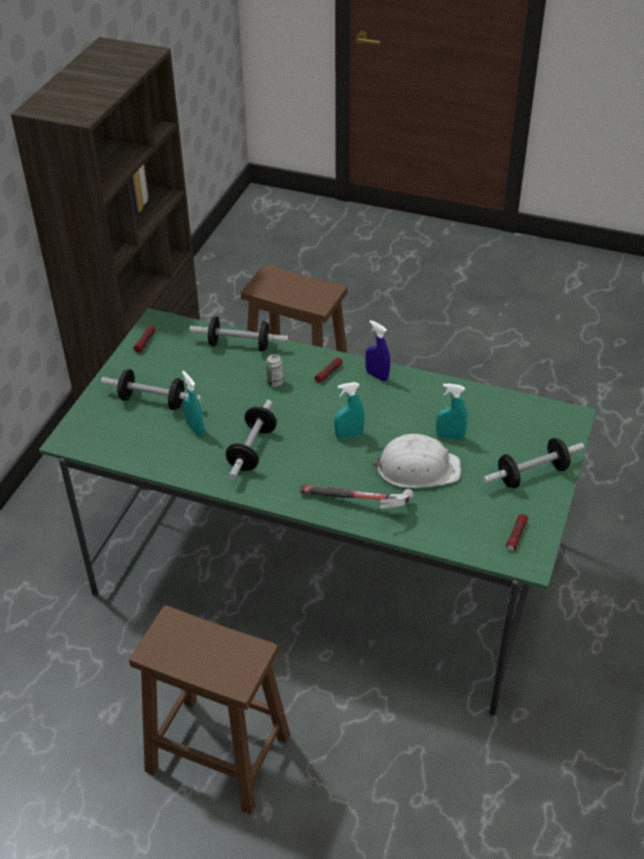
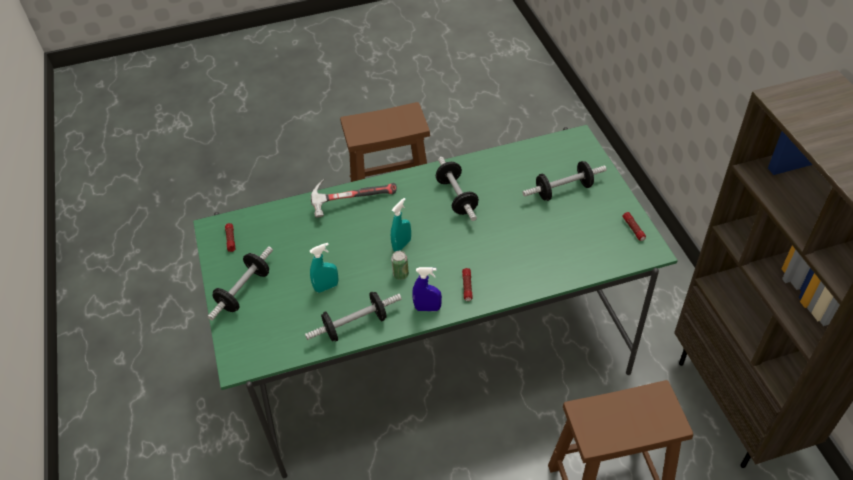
camera: 145 degrees right, 5 degrees up
(195, 428) = (511, 189): turquoise spray bottle -> none
(239, 345) = (562, 270): dumbbell -> dumbbell (355, 325)
(274, 382) = (498, 254): can -> can (400, 274)
(417, 468) = (332, 248): white hard hat -> none

